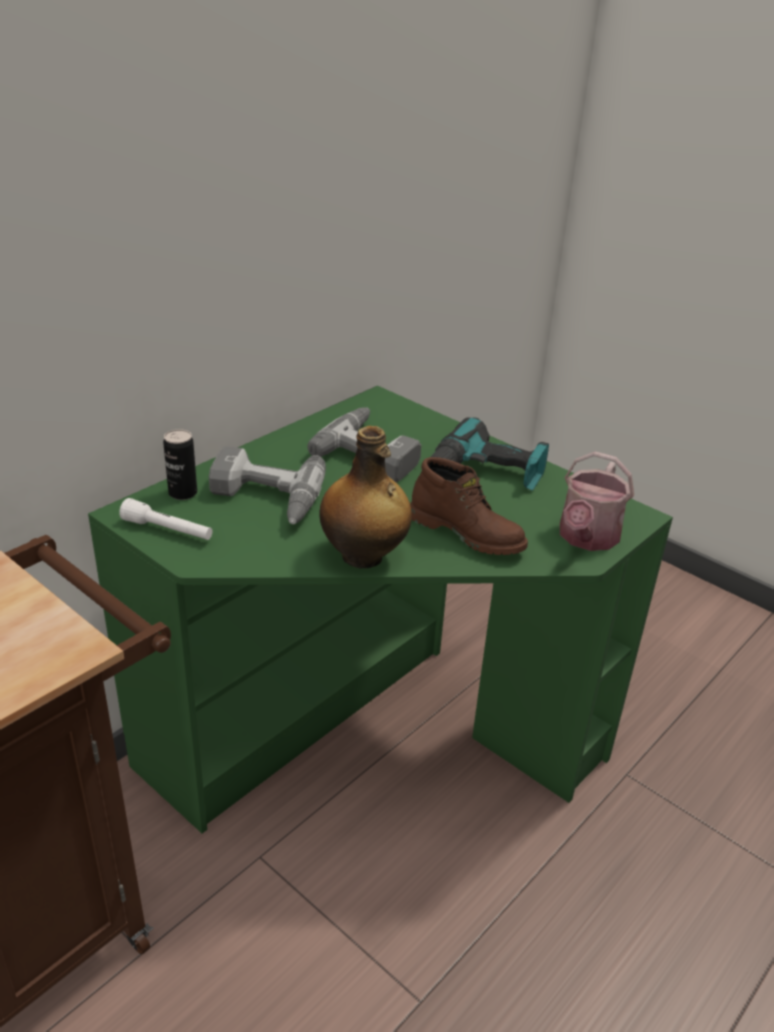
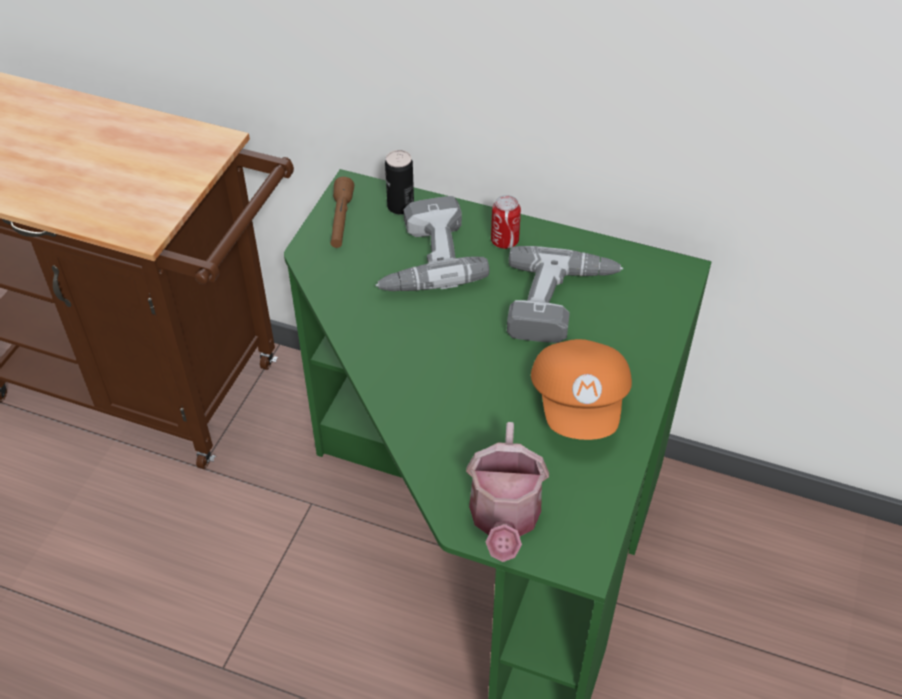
camera: 70 degrees right, 15 degrees up
(168, 530) = (341, 221): white flashlight -> brown flashlight
(280, 455) = (504, 241): none -> can
(363, 557) = (371, 353): bottle -> none
(467, 533) = (454, 417): brown boot -> none
(486, 474) = (580, 403): power drill -> orange cap
(586, 538) = (504, 519): watering can -> watering can turned 90 degrees counterclockwise

